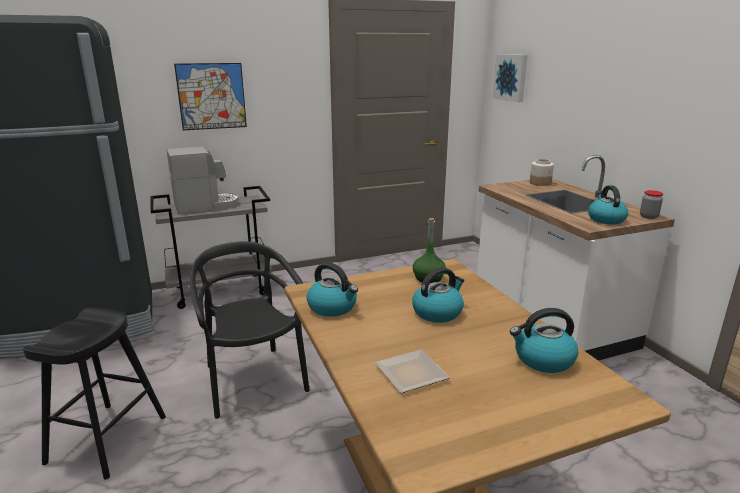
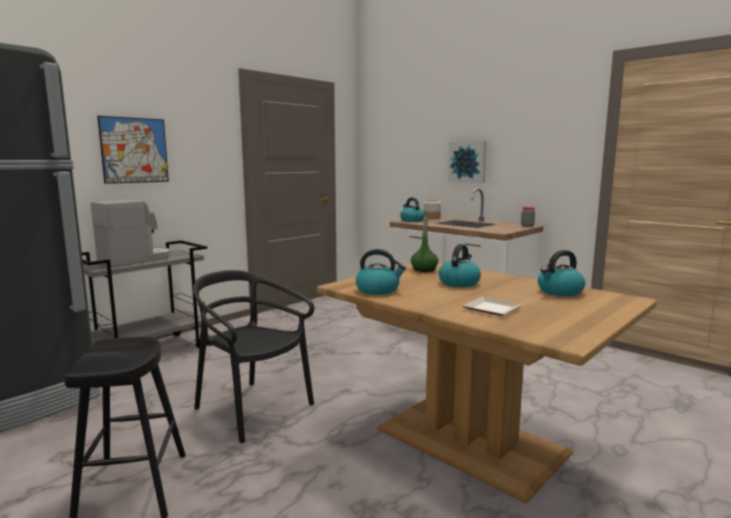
camera: 25 degrees left, 10 degrees down
(511, 77) = (385, 142): picture -> picture (468, 162)
(605, 219) = (504, 228): kettle -> kettle (411, 220)

